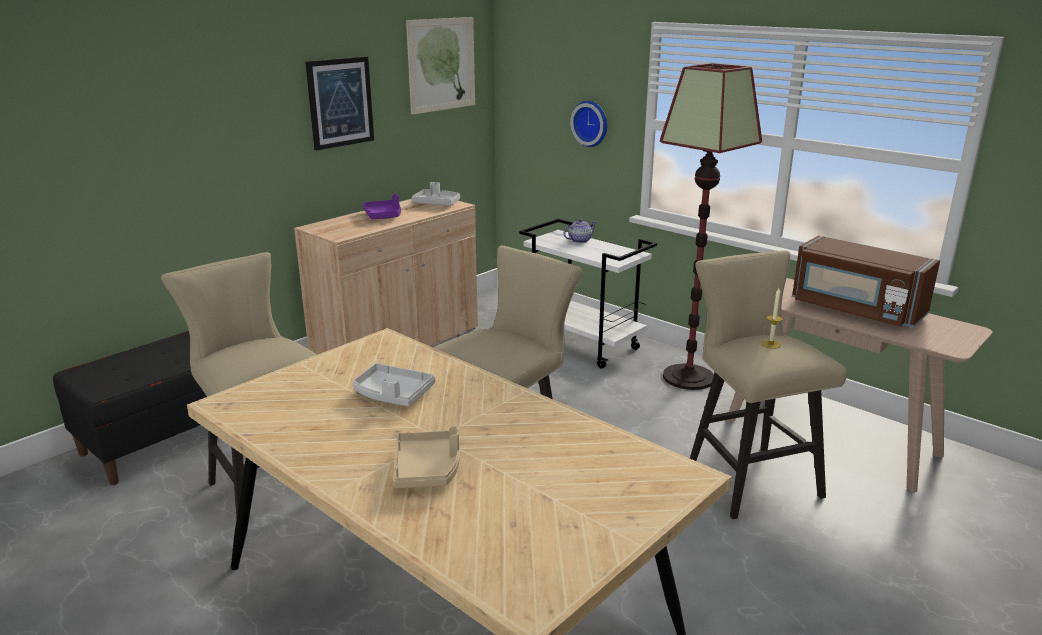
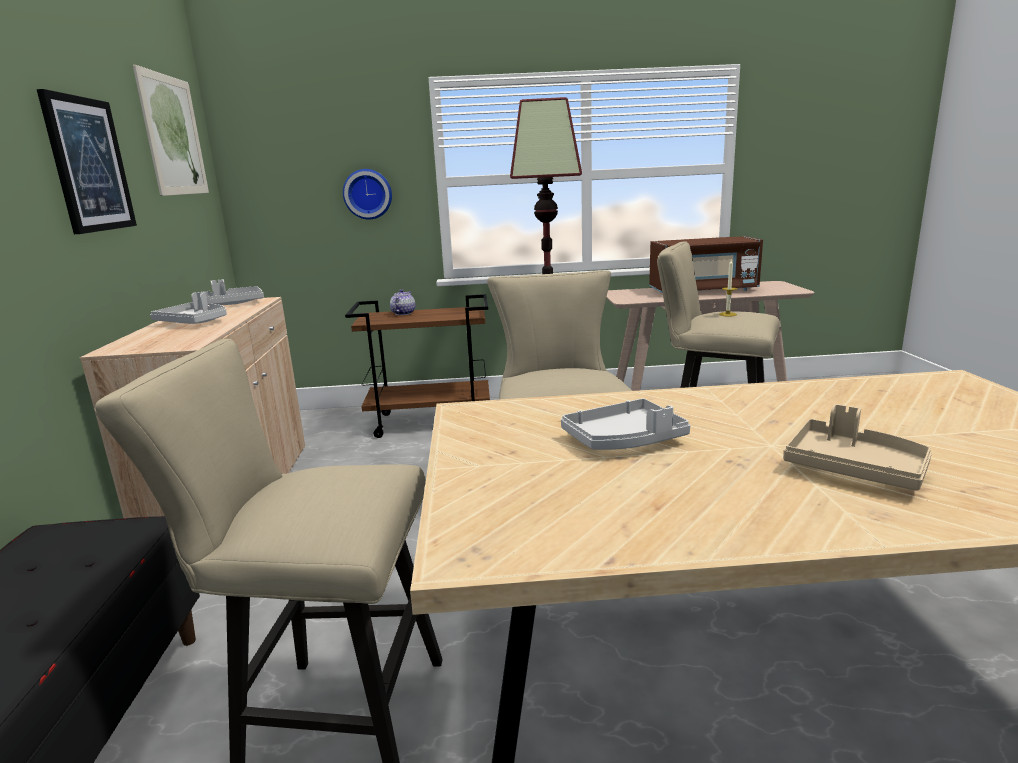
camera: 45 degrees left, 5 degrees down
(383, 216) = (194, 322): purple tray -> grey tray
(584, 345) = (431, 422): white cart -> brown cart

